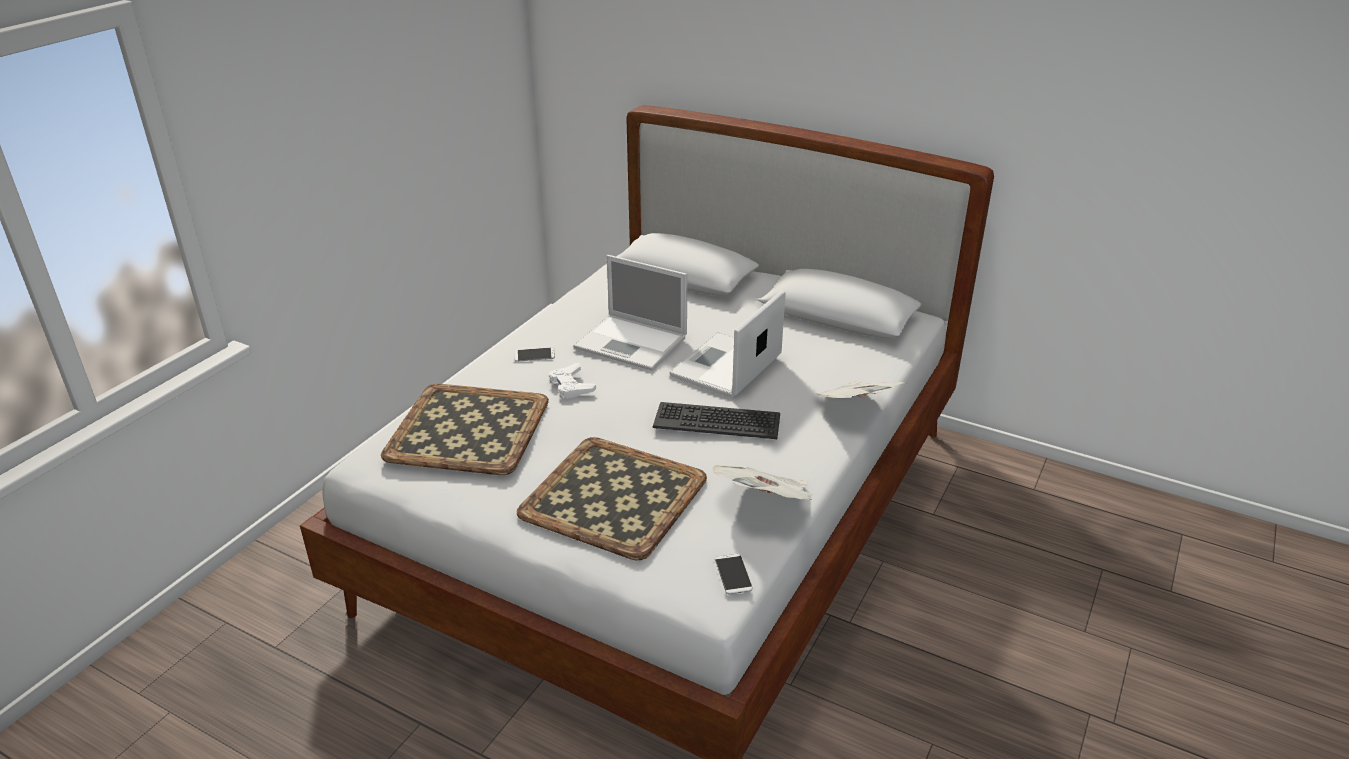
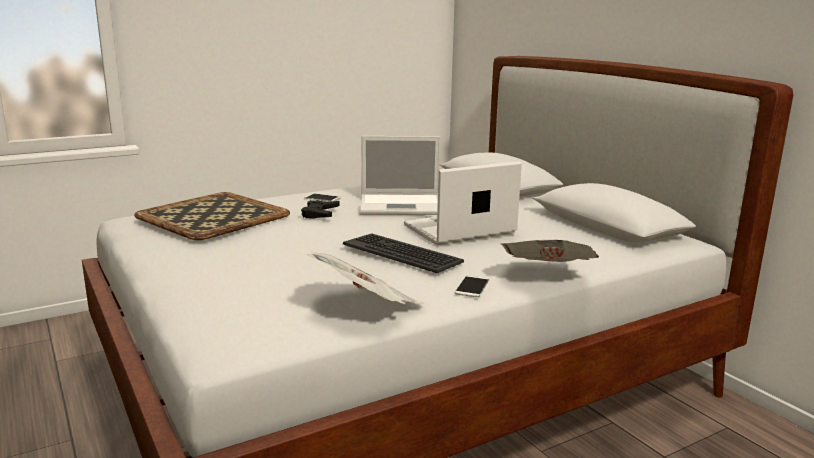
camera: 30 degrees right, 15 degrees down
(571, 385) = (320, 213): white game controller -> black game controller
(611, 497) = (249, 271): tray -> none
(633, 343) = (402, 205): laptop -> laptop turned 60 degrees counterclockwise
(733, 574) = (264, 341): phone -> phone (472, 287)

